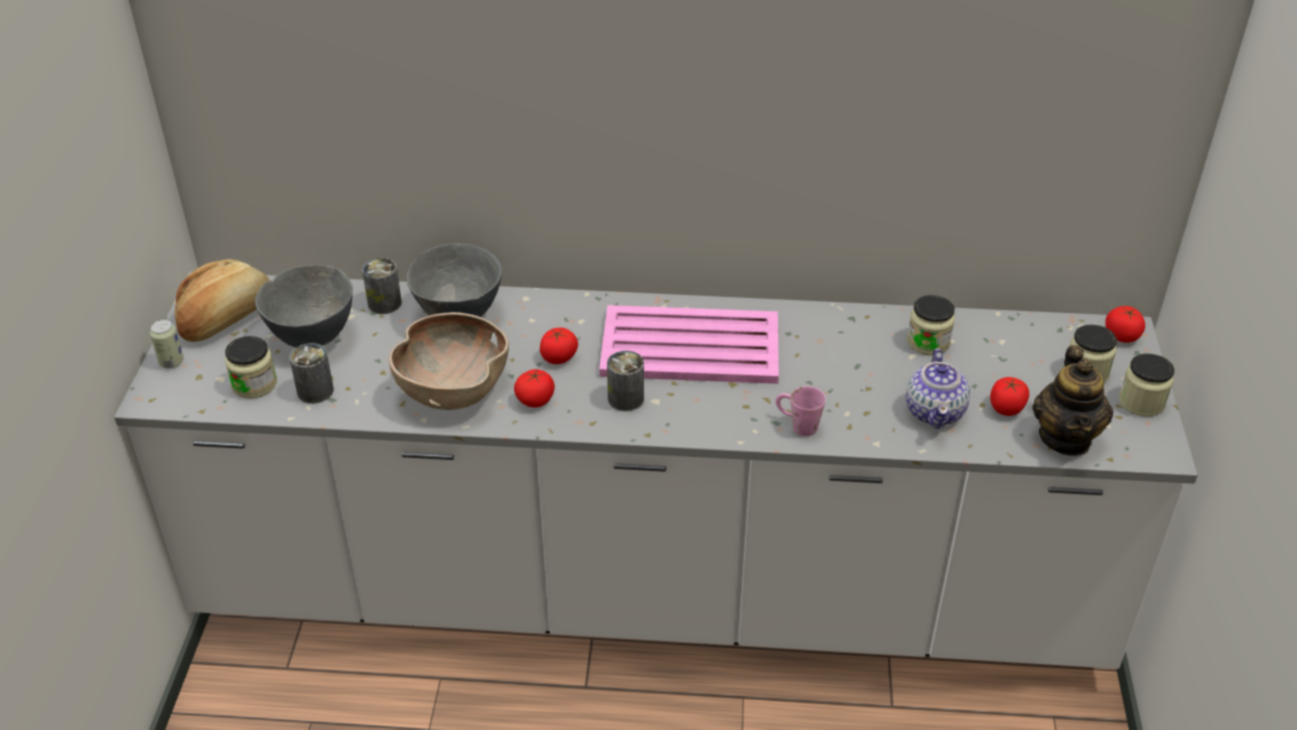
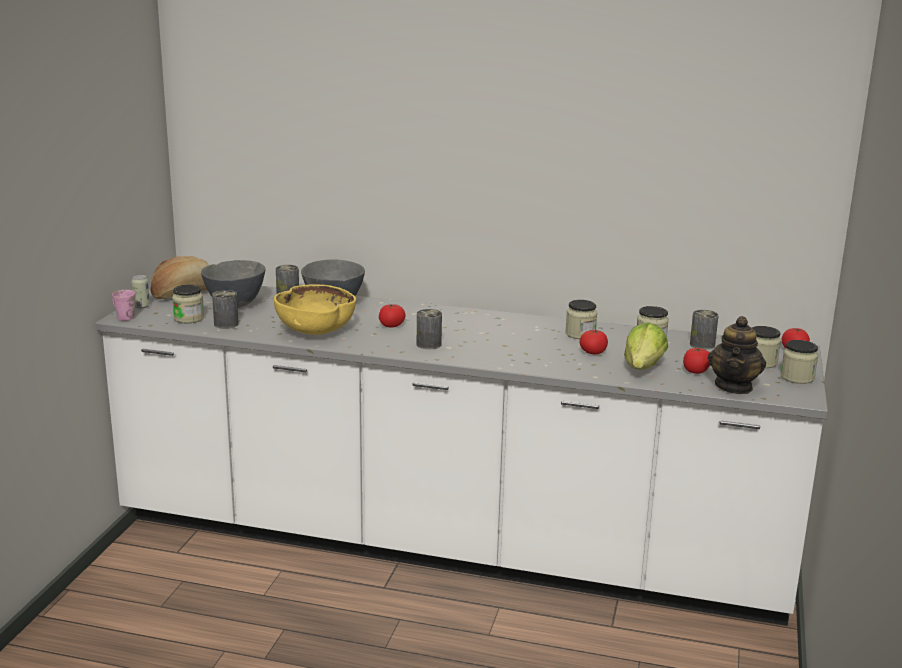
camera: 10 degrees right, 20 degrees down
(452, 389) = (315, 331): brown bowl -> yellow bowl
(535, 400) = (367, 340): tomato -> tomato (593, 352)
(688, 346) = (481, 328): pink tray -> none
(797, 425) = (542, 364): pink mug -> pink mug (122, 317)
(828, 339) = (580, 334): none -> jar
(935, 411) = (643, 368): teapot -> lettuce
(999, 341) = (702, 345): none -> can

